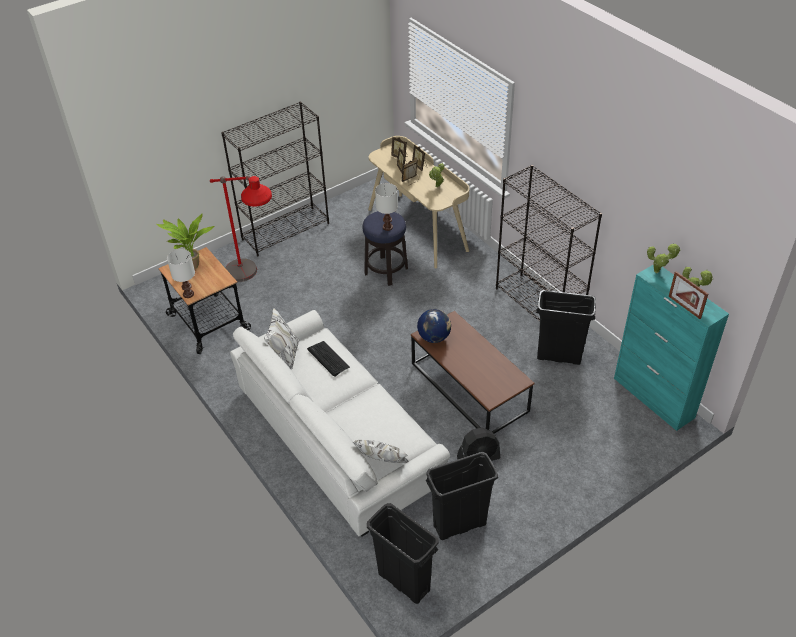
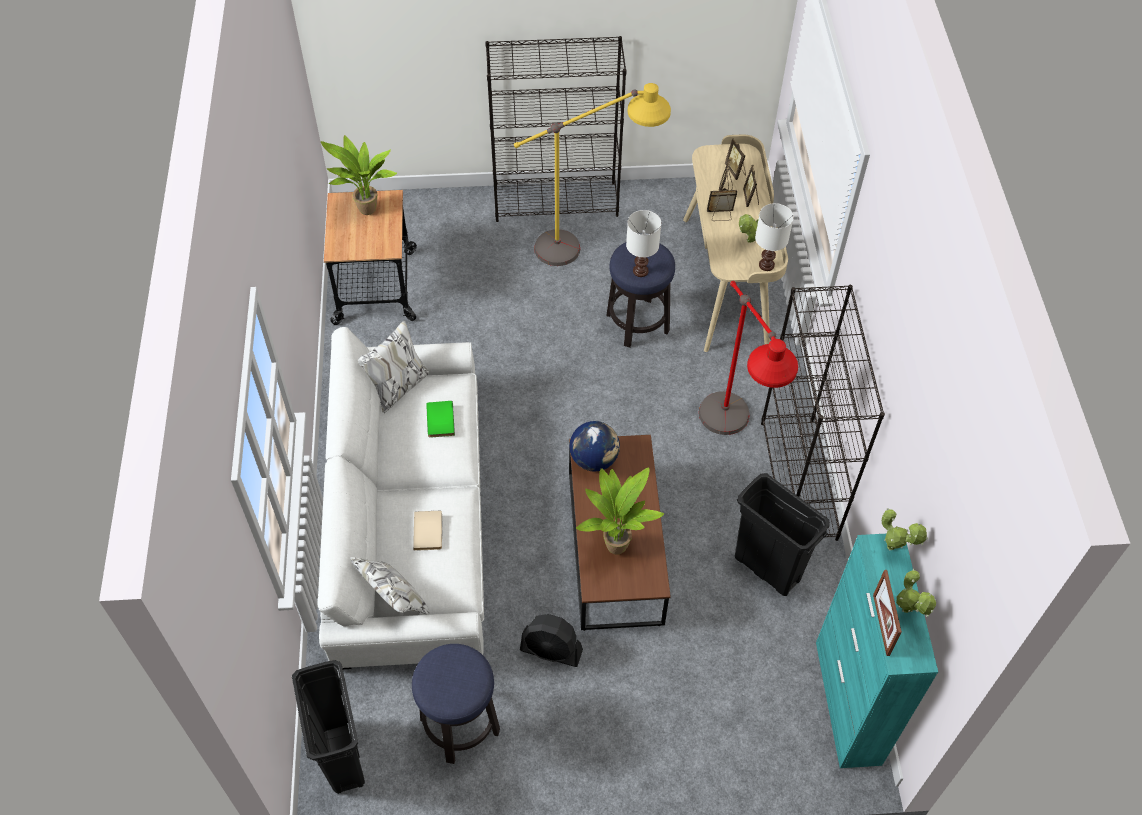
camera: 30 degrees right, 10 degrees up
(188, 294) = (334, 247): white table lamp -> white table lamp (765, 265)
(253, 282) = (465, 257): red floor lamp -> red floor lamp (731, 443)
(326, 246) = (590, 248): none -> yellow floor lamp
(328, 359) = (439, 420): keyboard -> green book
(373, 418) = (429, 531): none -> beige book
(459, 525) = (460, 725): black trash can -> stool
(482, 373) = (615, 544): none -> potted plant

